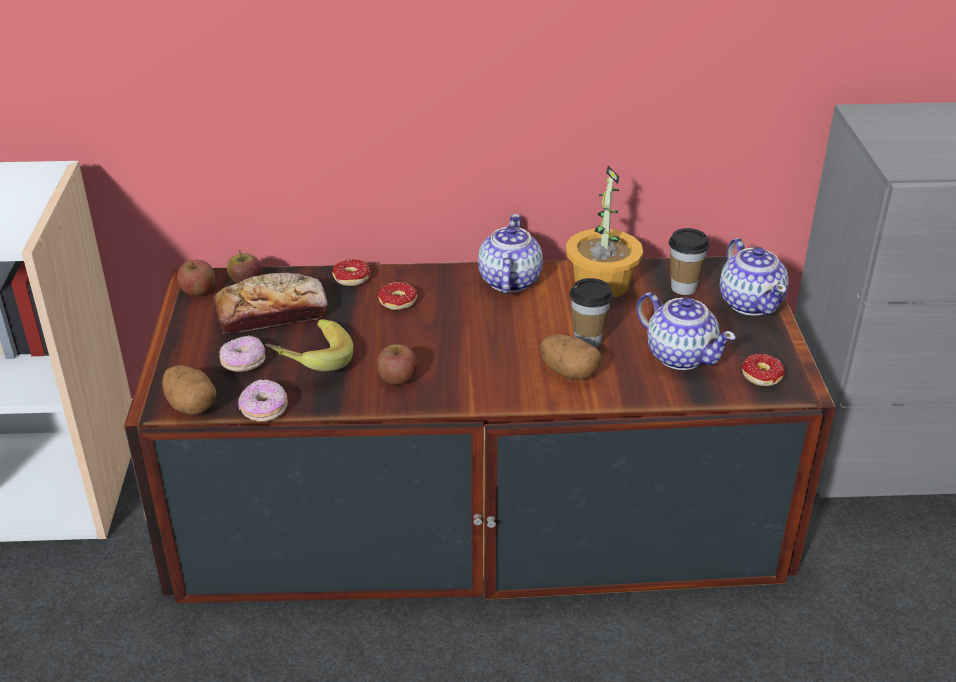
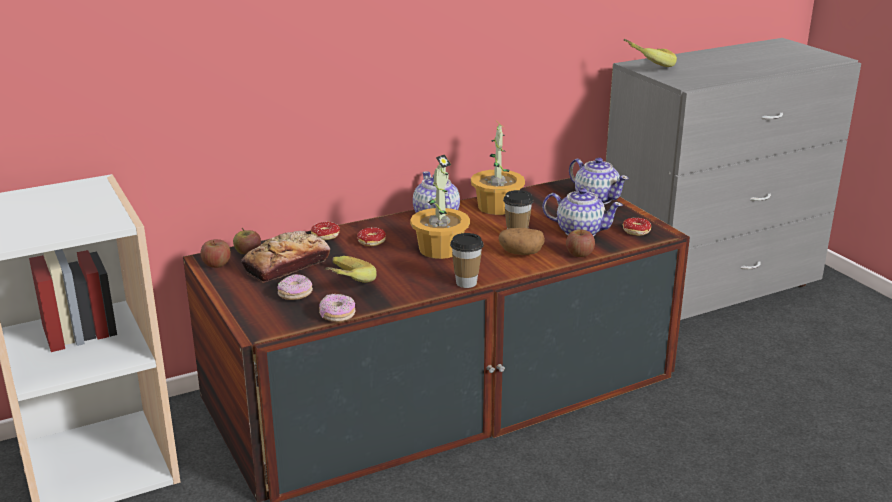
camera: 25 degrees left, 10 degrees down
(191, 405) = (281, 325): potato -> none
(397, 378) = (413, 280): apple -> apple (579, 254)
(470, 336) = (439, 249): none -> potted plant
(683, 288) = (549, 199): cup -> cup (466, 283)
(880, 120) = (647, 66): none -> banana

